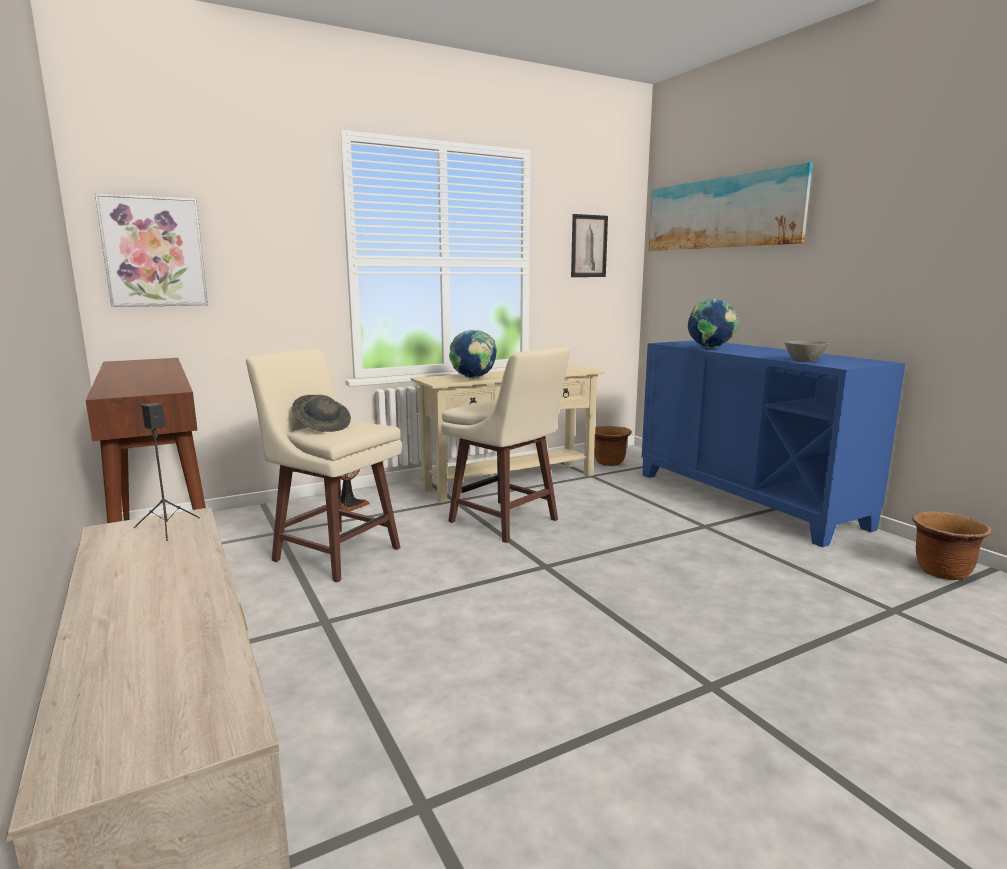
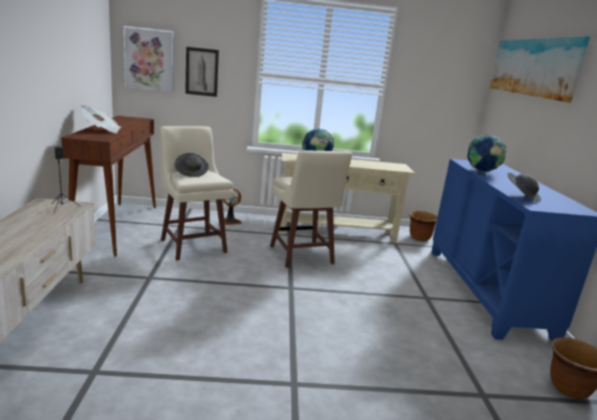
camera: 25 degrees right, 5 degrees up
(131, 381) = (101, 130): none -> newspaper
(589, 246) = (438, 79): picture -> picture (202, 72)
(804, 360) = (521, 196): grey bowl -> grey hat

